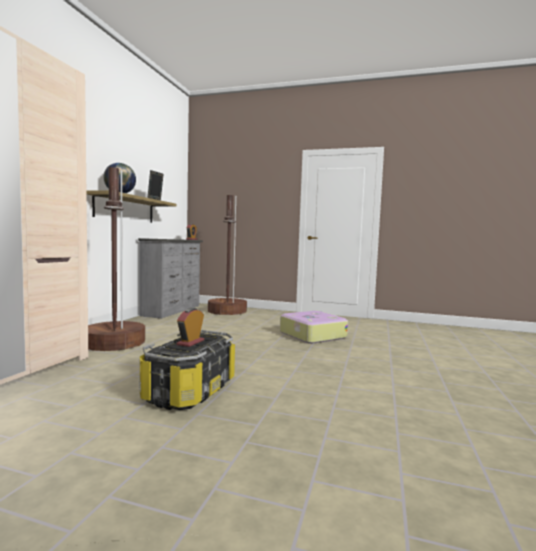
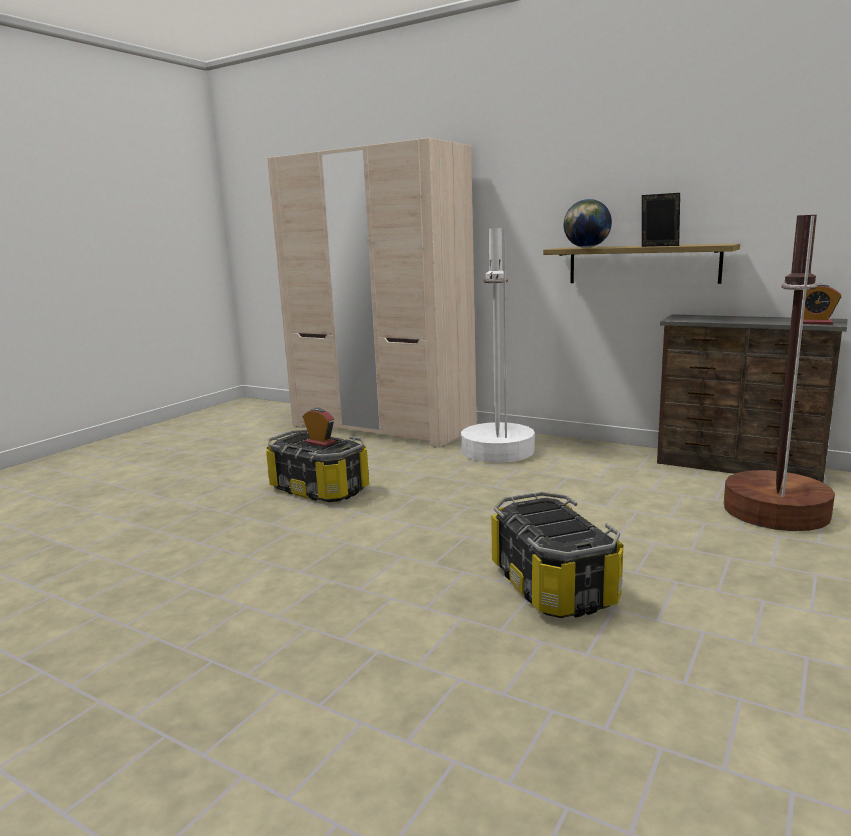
camera: 105 degrees right, 10 degrees up
(114, 343) = (497, 451): brown floor lamp -> white floor lamp
(173, 310) = (739, 467): grey dresser -> brown dresser
(312, 335) = (552, 585): suitcase -> storage box

